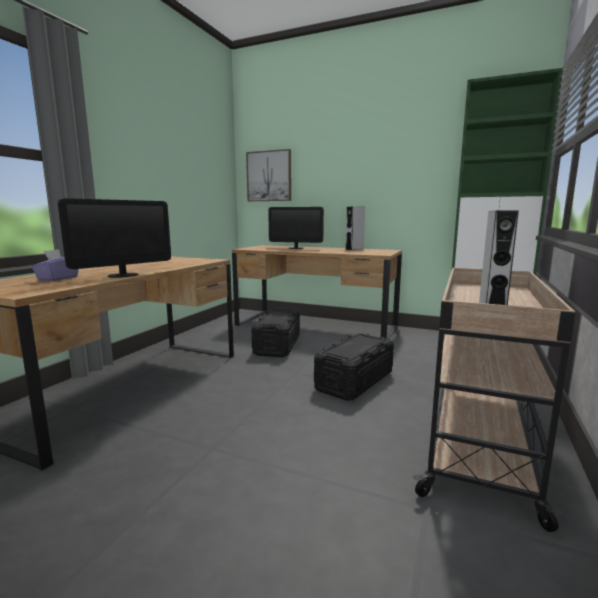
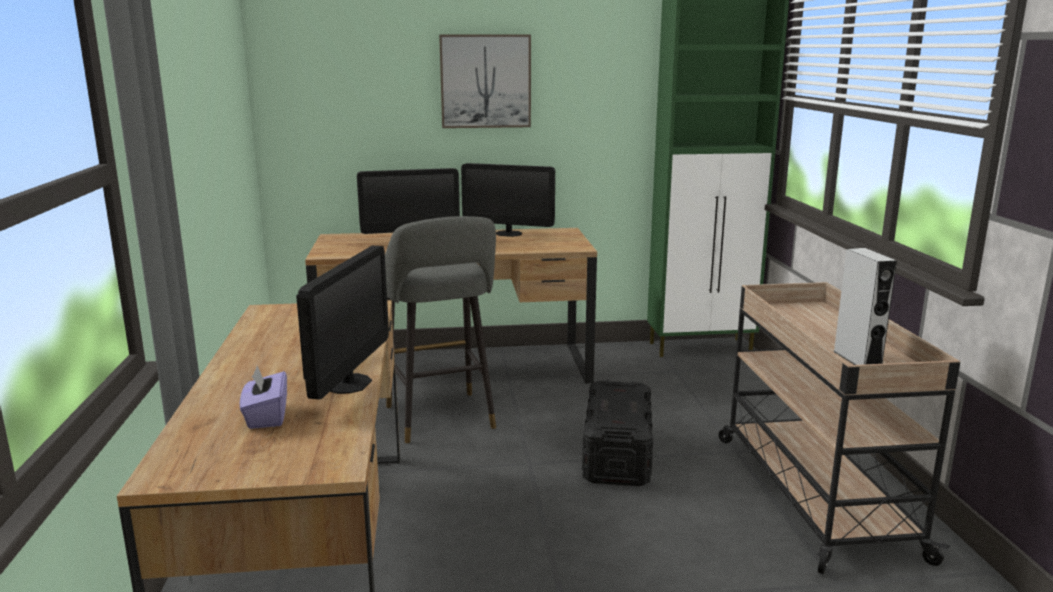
camera: 30 degrees left, 5 degrees up
(269, 176) = (327, 105): picture -> picture (485, 81)
(277, 345) = (442, 420): black storage box -> grey stool
(354, 249) = (509, 233): grey speaker -> monitor

